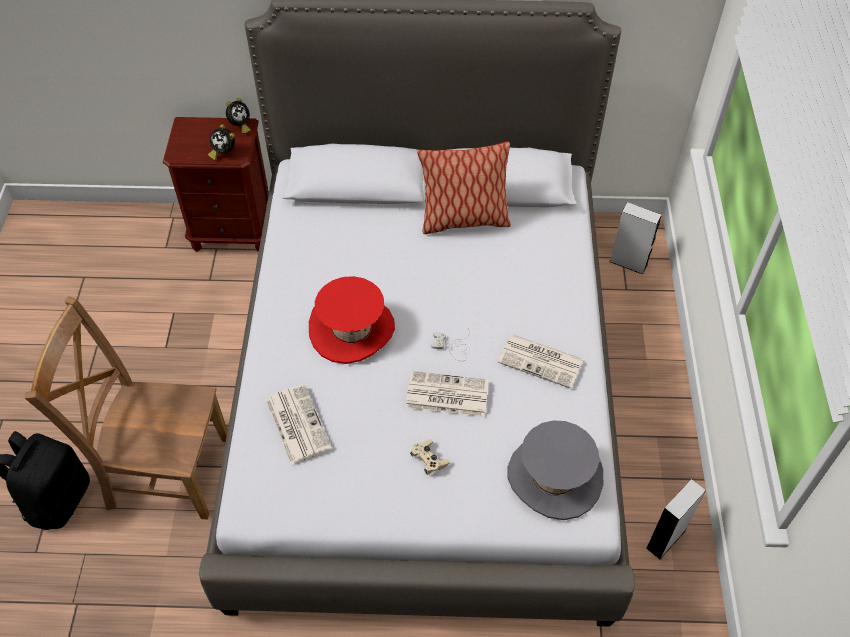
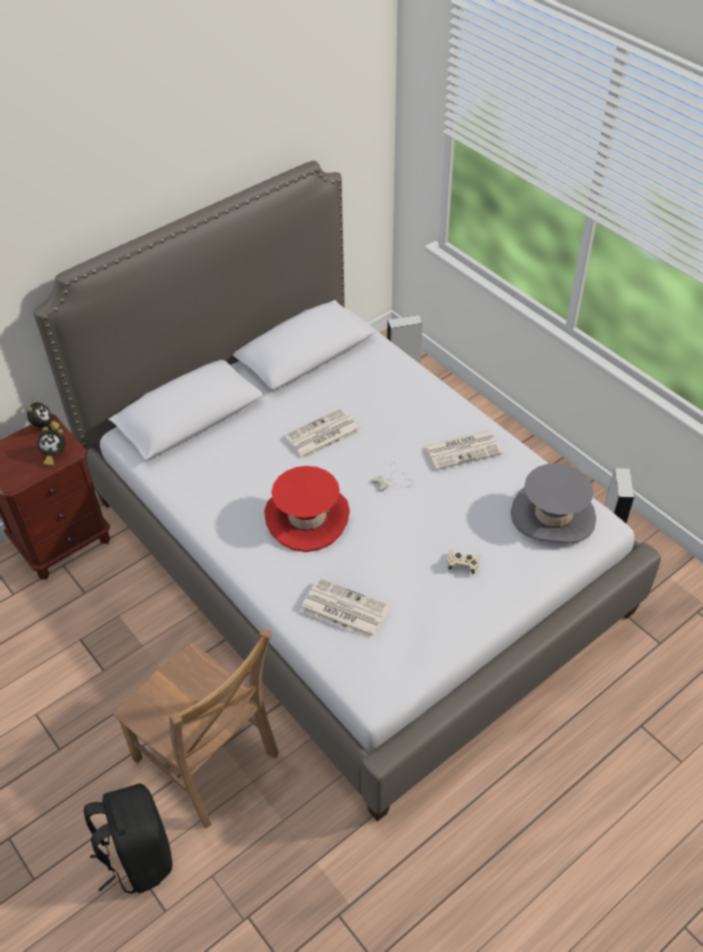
camera: 40 degrees left, 5 degrees down
(164, 470) = (209, 761): brown chair -> brown chair turned 105 degrees counterclockwise
(446, 395) = (425, 515): newspaper -> newspaper (322, 435)
(463, 220) = (303, 392): pillow -> none

